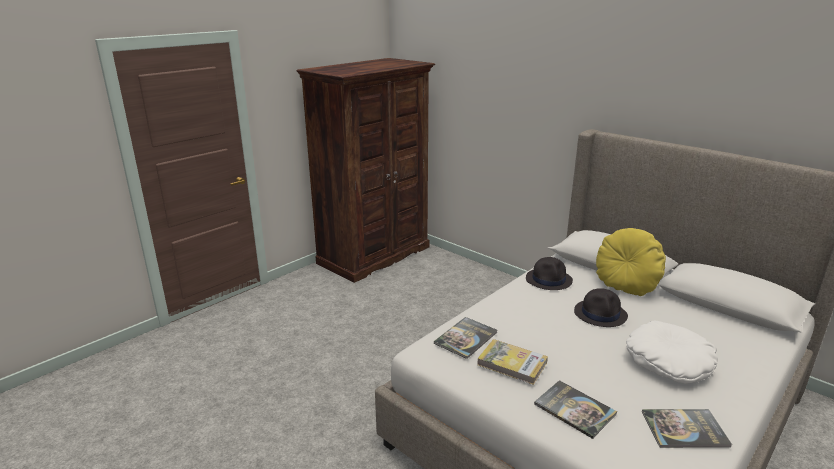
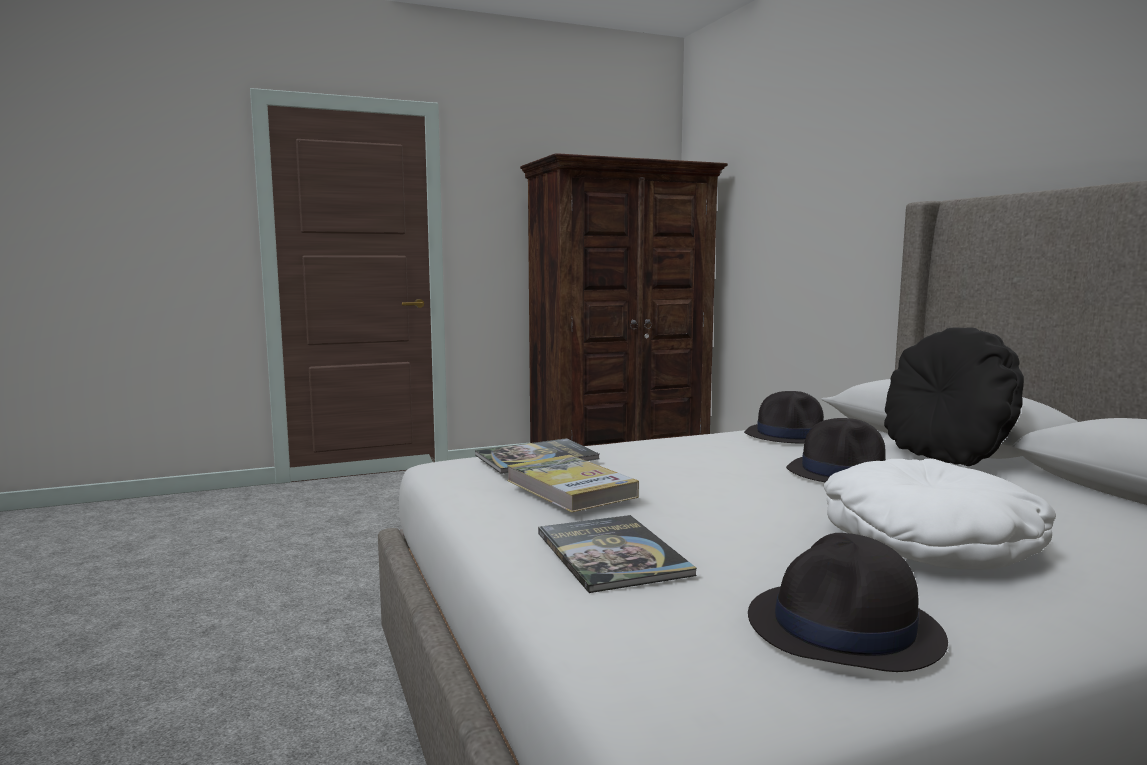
camera: 25 degrees right, 15 degrees down
(625, 288) = (945, 458): yellow pillow -> black pillow
(684, 429) = (844, 629): book -> black hat

